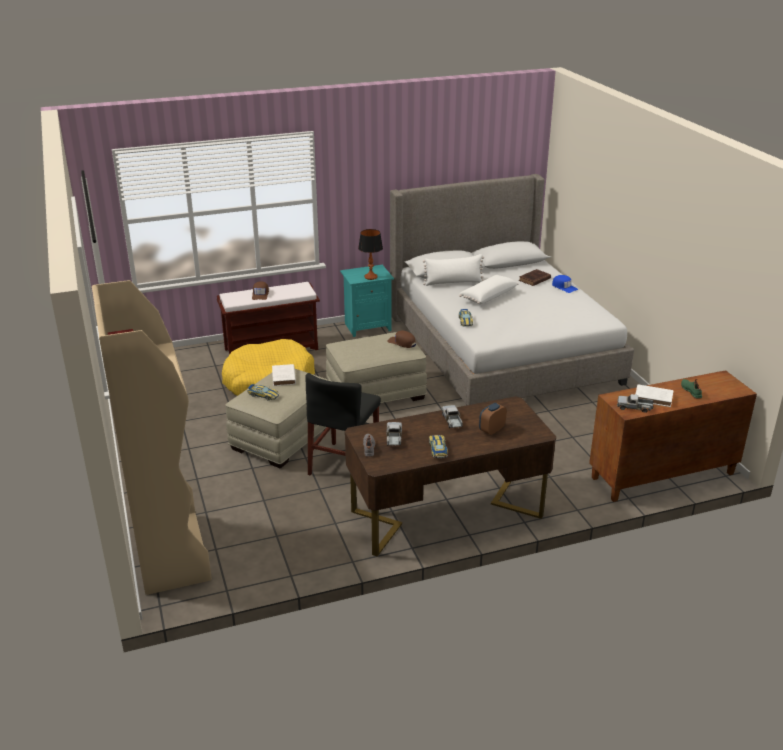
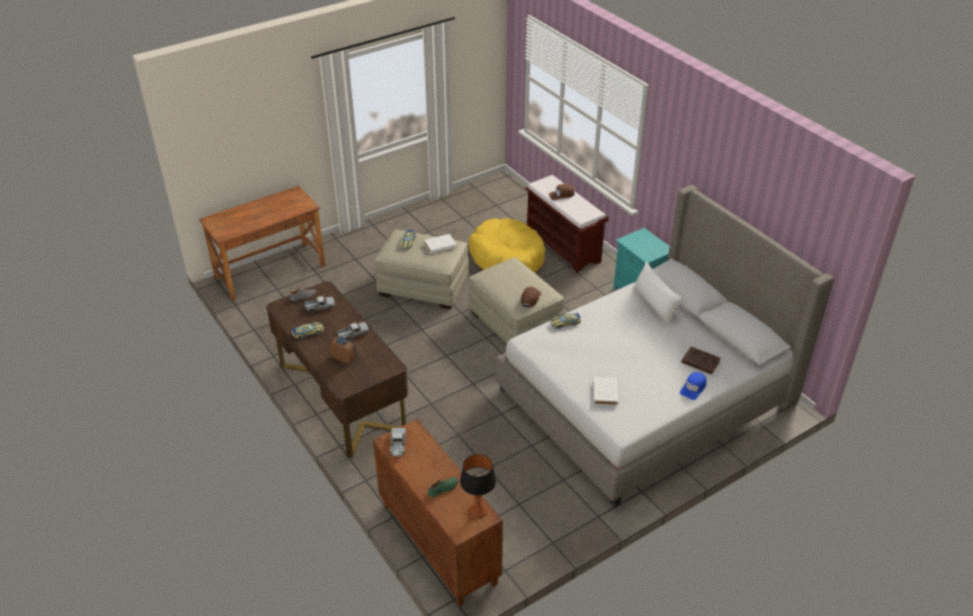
camera: 75 degrees right, 10 degrees up
(171, 552) = (270, 271): beige bookcase -> brown desk
(344, 463) = (396, 326): black chair -> none
(371, 277) = (638, 248): table lamp -> table lamp (478, 510)
(488, 296) = (633, 331): white pillow -> none
(654, 398) = (421, 460): white book -> white book (605, 393)

